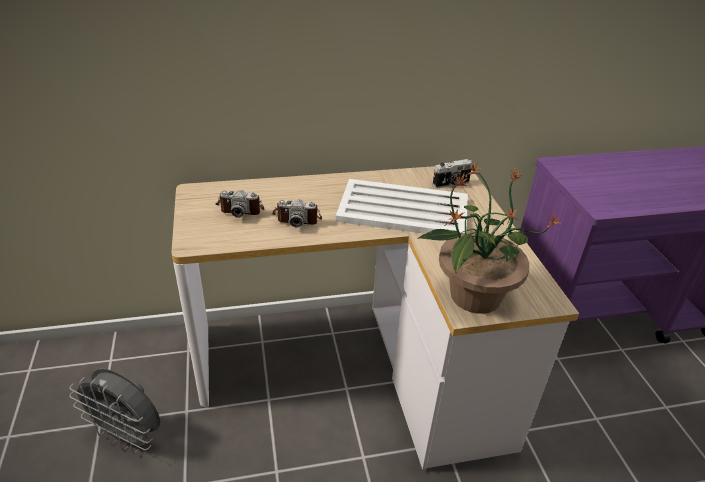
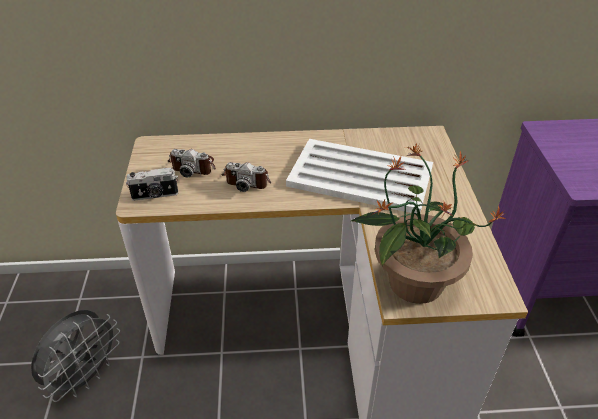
camera: 10 degrees right, 5 degrees up
(129, 437) = (86, 377): grey fan -> grey fan turned 90 degrees counterclockwise
(451, 184) = (419, 149): camera -> camera (155, 195)

